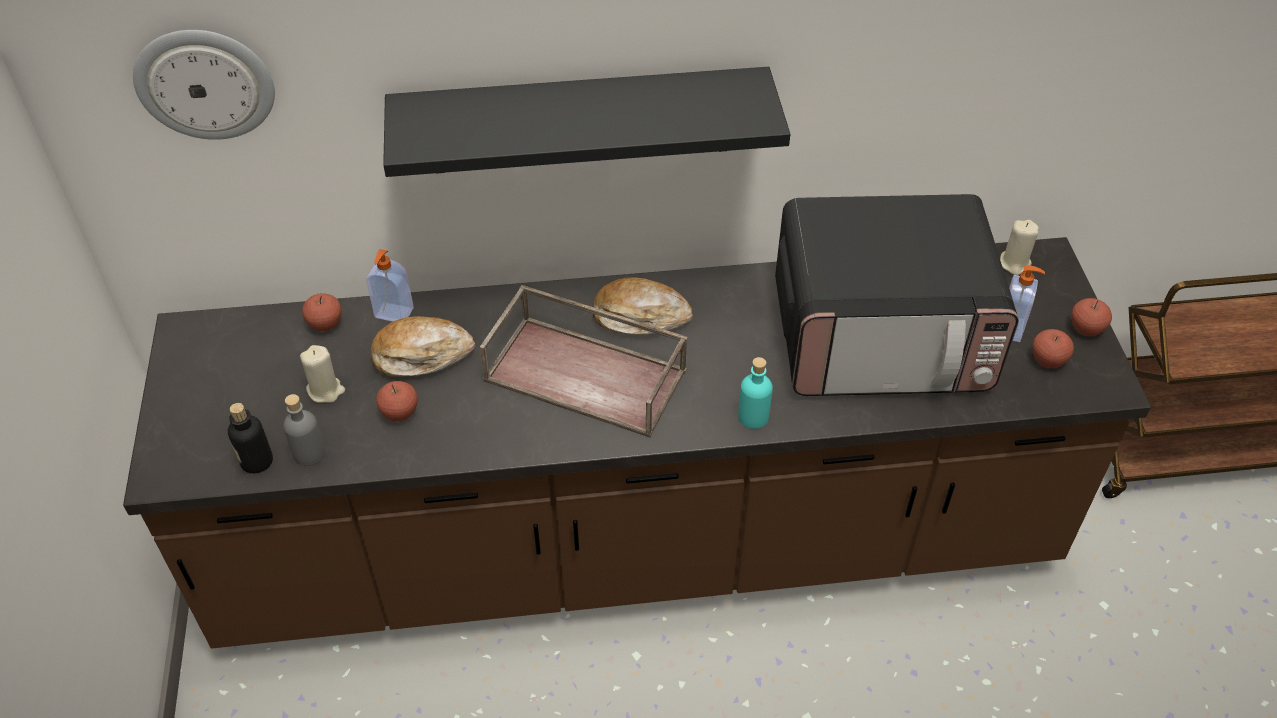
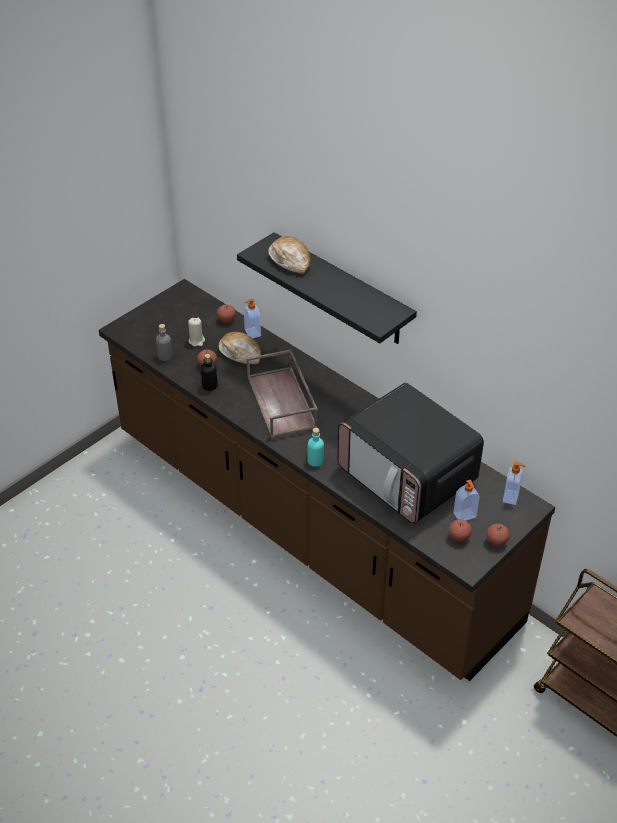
camera: 50 degrees right, 5 degrees down
(205, 83) = (218, 190): wall clock -> none
(257, 461) = (148, 346): bottle -> bottle (209, 386)
(640, 316) = (331, 398): bread -> bread (291, 260)
(1015, 264) = (511, 497): beige candle -> soap dispenser

